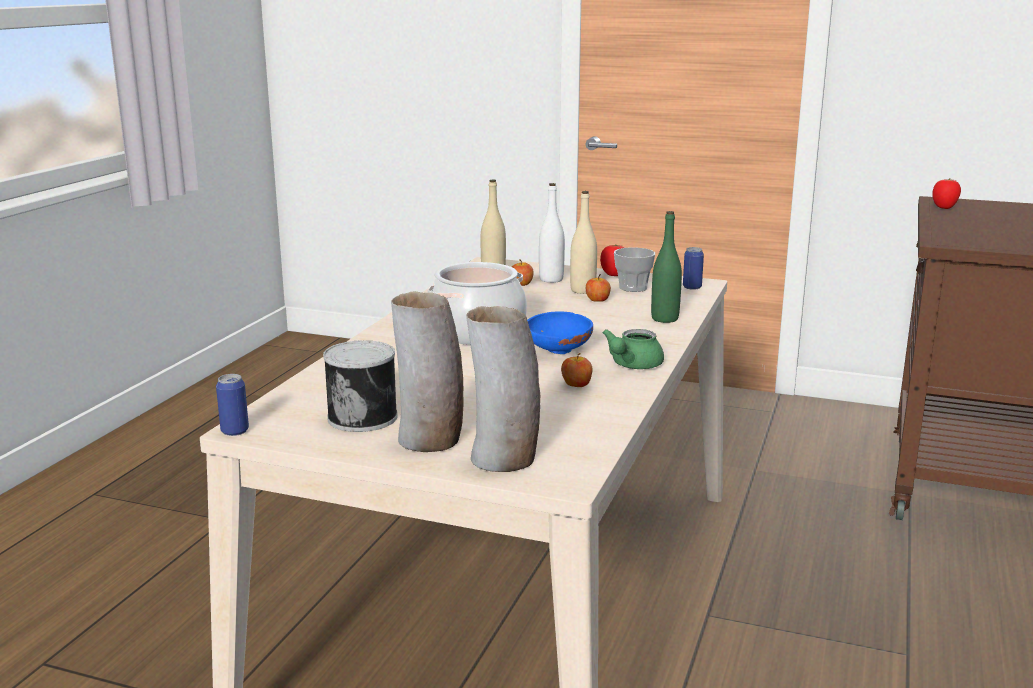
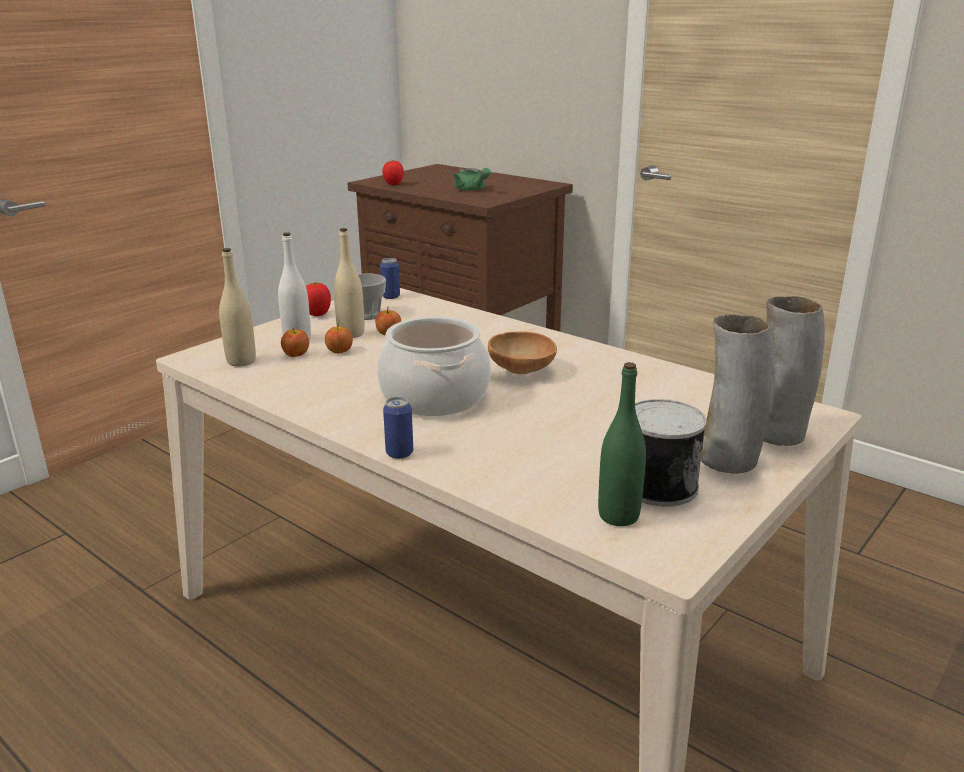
camera: 70 degrees left, 5 degrees up
(235, 431) = (676, 569): can -> can (399, 453)
(557, 351) = (522, 372): blue bowl -> brown bowl
(576, 385) = (613, 378): apple -> apple (339, 351)
(632, 366) = (578, 351): green teapot -> green teapot (471, 190)
(664, 319) = (467, 320): green bottle -> green bottle (618, 516)

